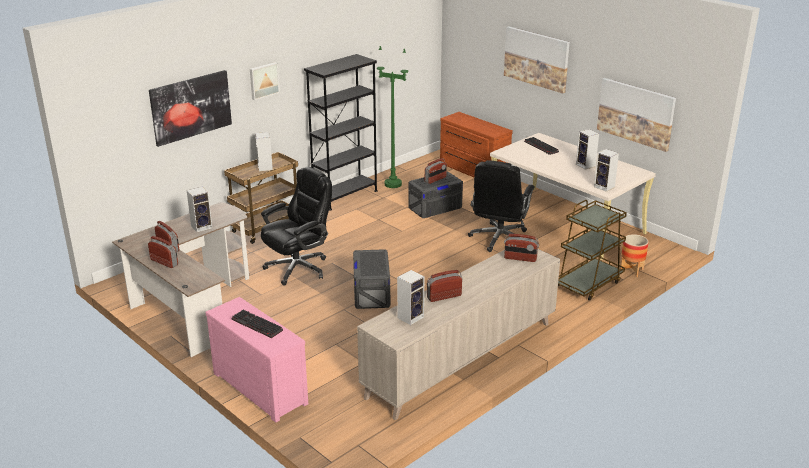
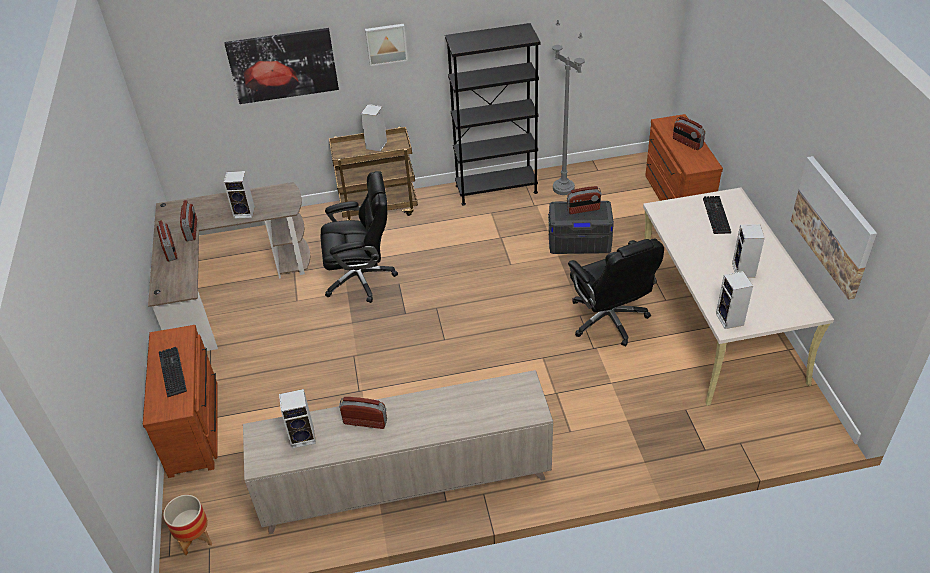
camera: 35 degrees right, 15 degrees up
(262, 387) = (195, 425): pink dresser -> brown dresser
(371, 293) = (400, 344): grey storage box -> none
(393, 184) = (563, 188): green floor lamp -> grey floor lamp
(499, 239) = (609, 320): black office chair -> black office chair turned 75 degrees counterclockwise
(520, 258) = (506, 399): radio -> radio (687, 143)
(536, 59) = (756, 89): picture -> none
(588, 283) = (653, 437): brown cart -> none
(631, 271) = (729, 440): planter -> planter (195, 539)

